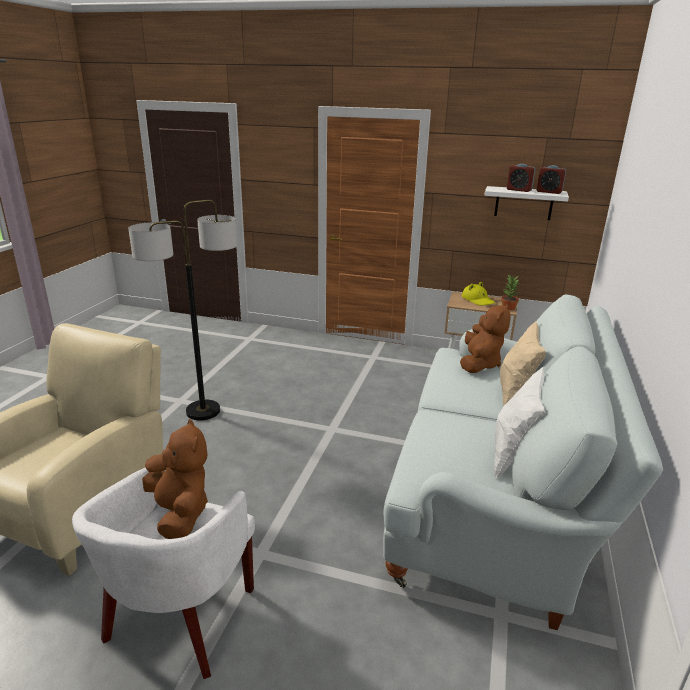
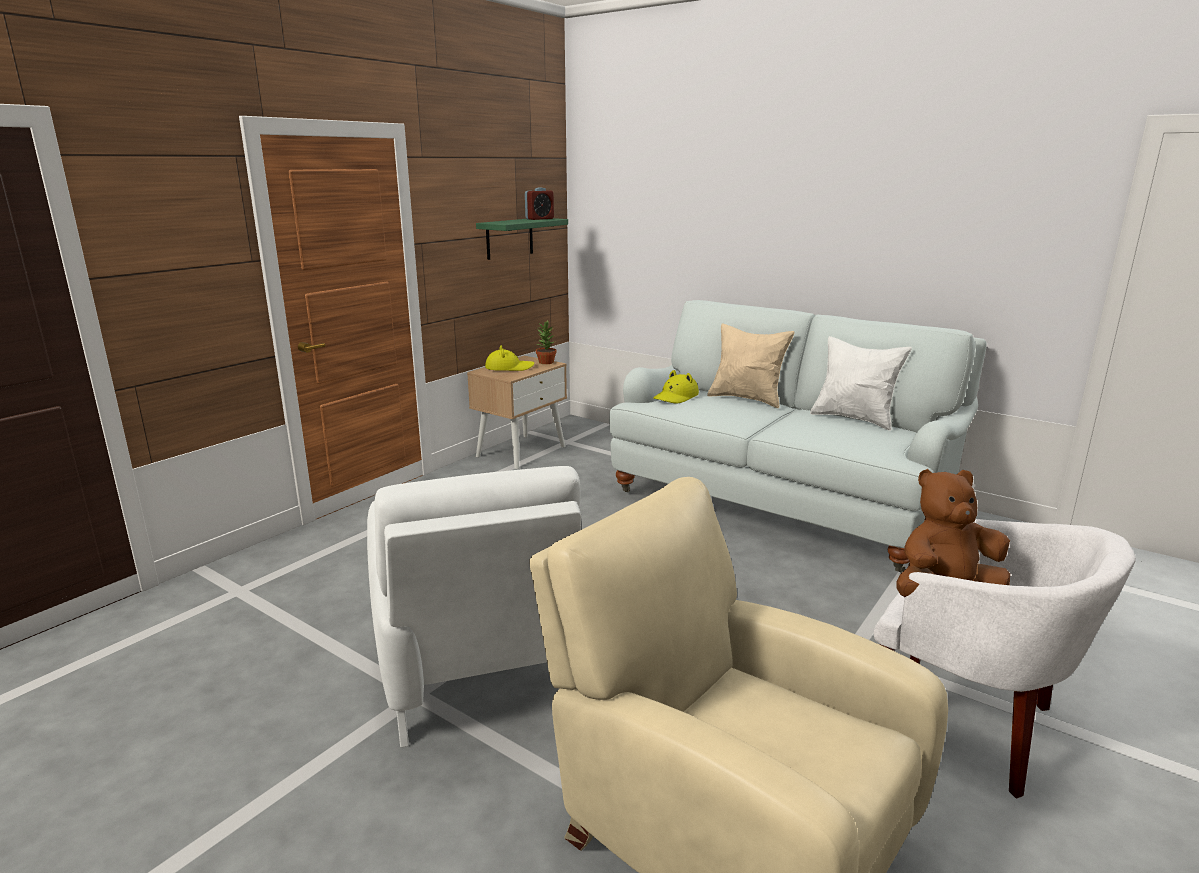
camera: 70 degrees left, 5 degrees down
(203, 411) = (478, 669): floor lamp -> white armchair
(479, 364) = (676, 397): brown plush toy -> yellow hat
(519, 190) = (517, 221): alarm clock -> none
(524, 203) = (509, 238): white shelf -> green shelf

